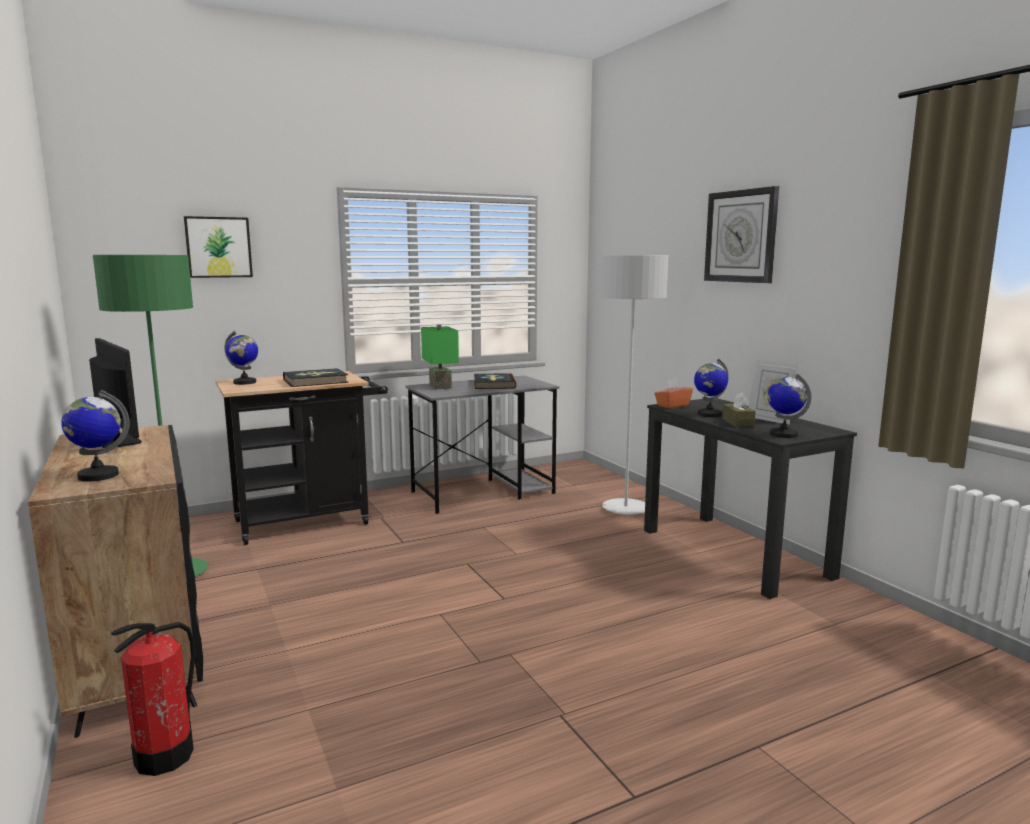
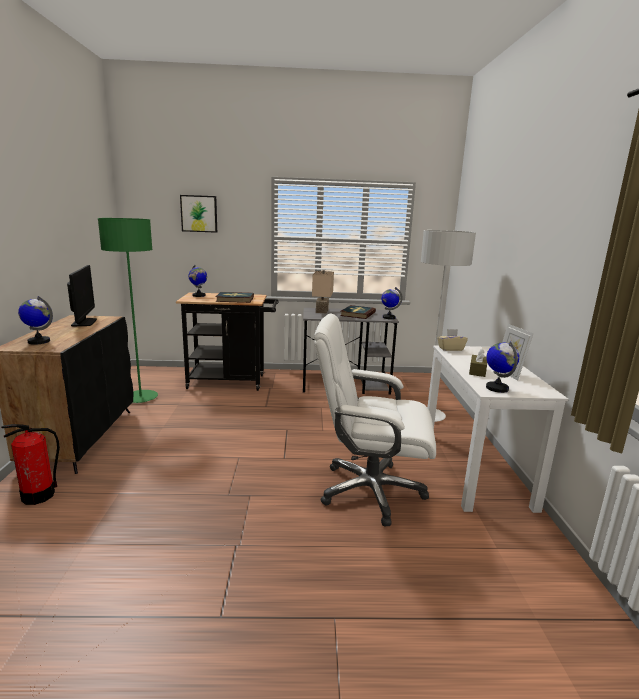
camera: 25 degrees right, 5 degrees up
(442, 386) = (323, 311): green table lamp -> beige table lamp
(650, 606) = (369, 490): none -> white office chair
(672, 406) = (450, 349): orange tissue box -> beige tissue box
(709, 414) = (466, 360): globe -> globe (388, 317)
(734, 553) = (474, 468): black desk -> white desk
(741, 236) = (528, 220): wall clock -> none

